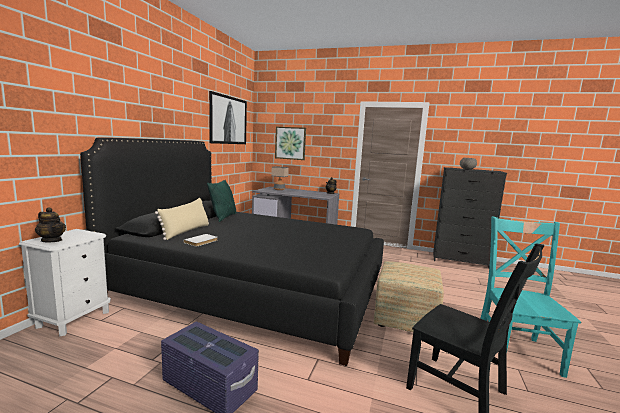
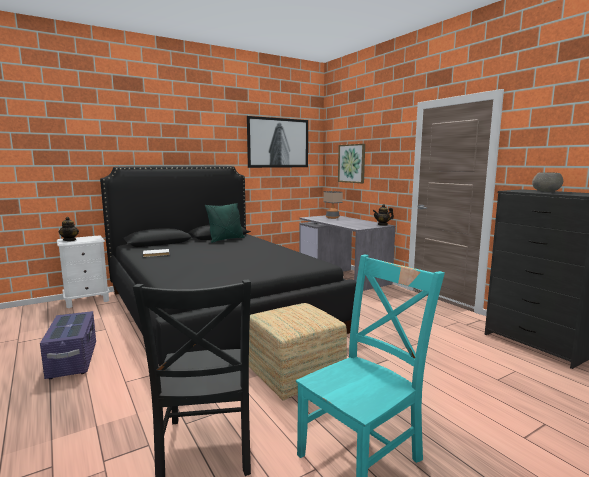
camera: 40 degrees right, 0 degrees up
(186, 231) = (168, 246): beige pillow -> none

